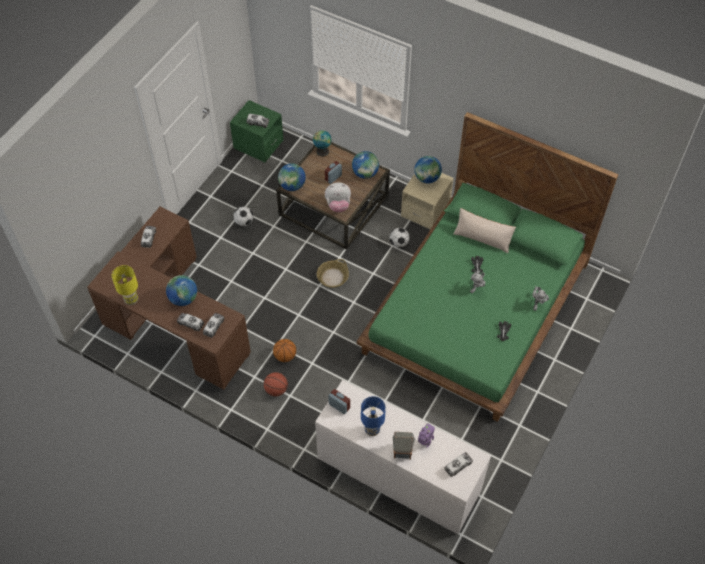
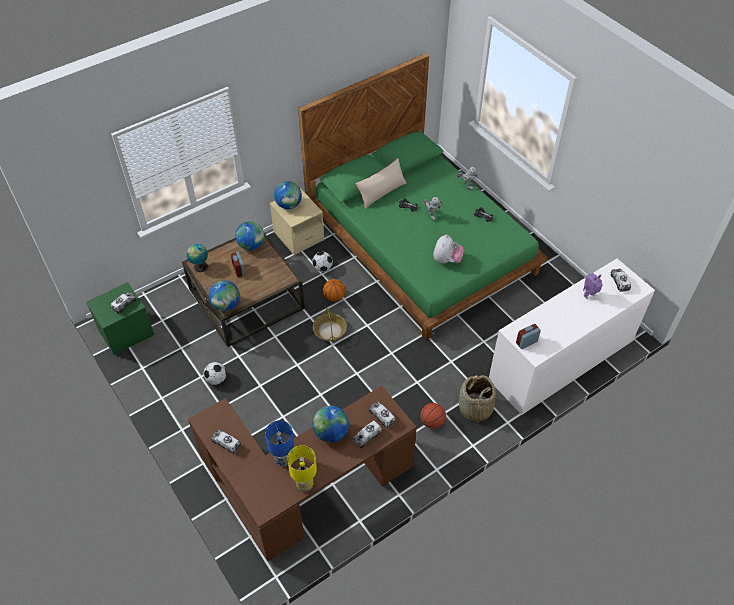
camera: 65 degrees left, 5 degrees down
(285, 356) = (398, 401): basketball -> basketball (334, 297)
(306, 418) = (475, 408): none -> basket
(338, 205) = (275, 278): plush toy -> plush toy (446, 260)
(372, 429) = (561, 327): blue table lamp -> blue table lamp (283, 459)
(402, 451) = (591, 314): toy house -> none

